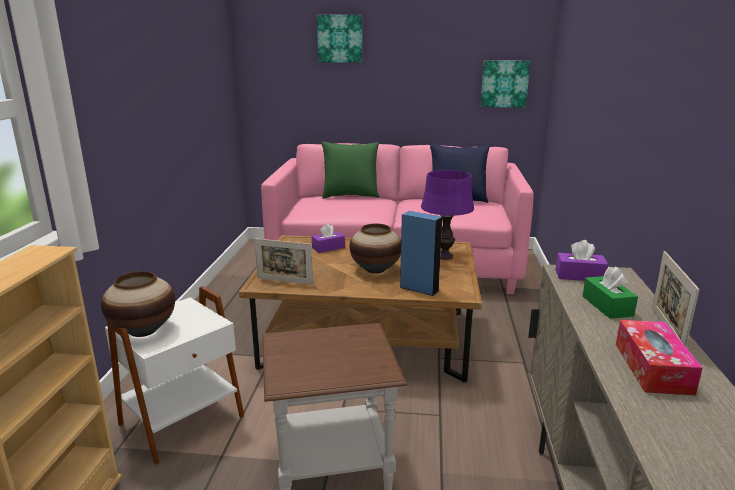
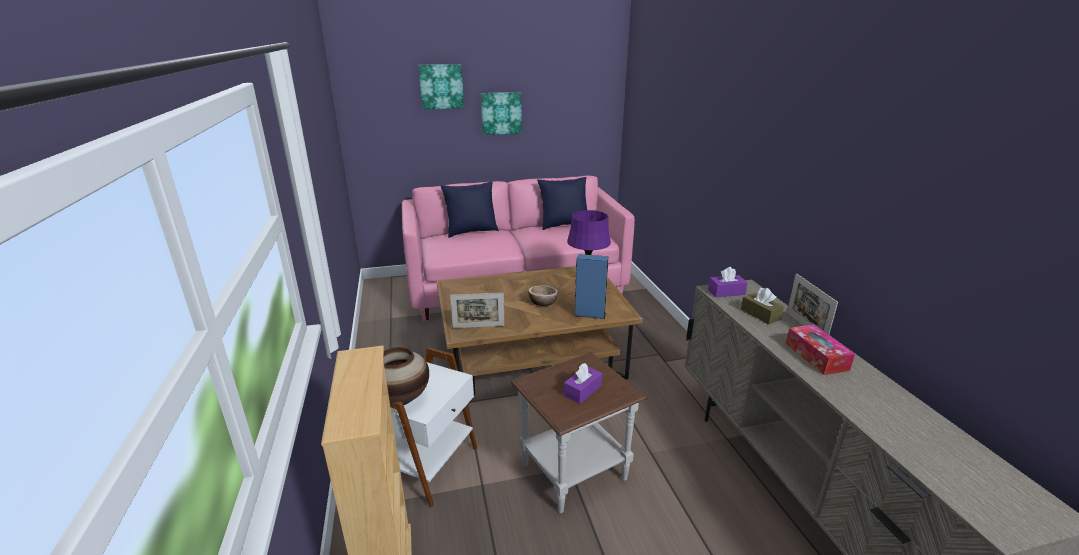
camera: 20 degrees left, 5 degrees up
(328, 248) = (488, 287): purple tissue box -> purple tissue box (582, 391)
(350, 196) = (471, 232): green pillow -> blue pillow
(375, 269) = (543, 302): vase -> bowl
(504, 84) = (586, 121): picture -> picture (501, 113)
(607, 306) = (760, 314): green tissue box -> brown tissue box

